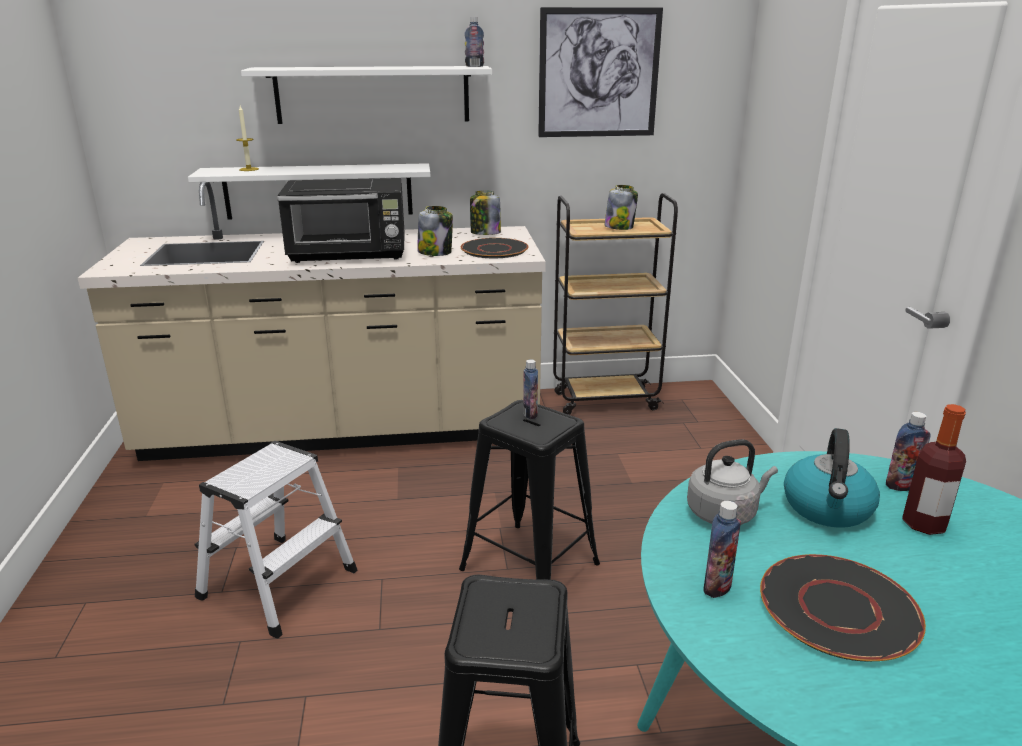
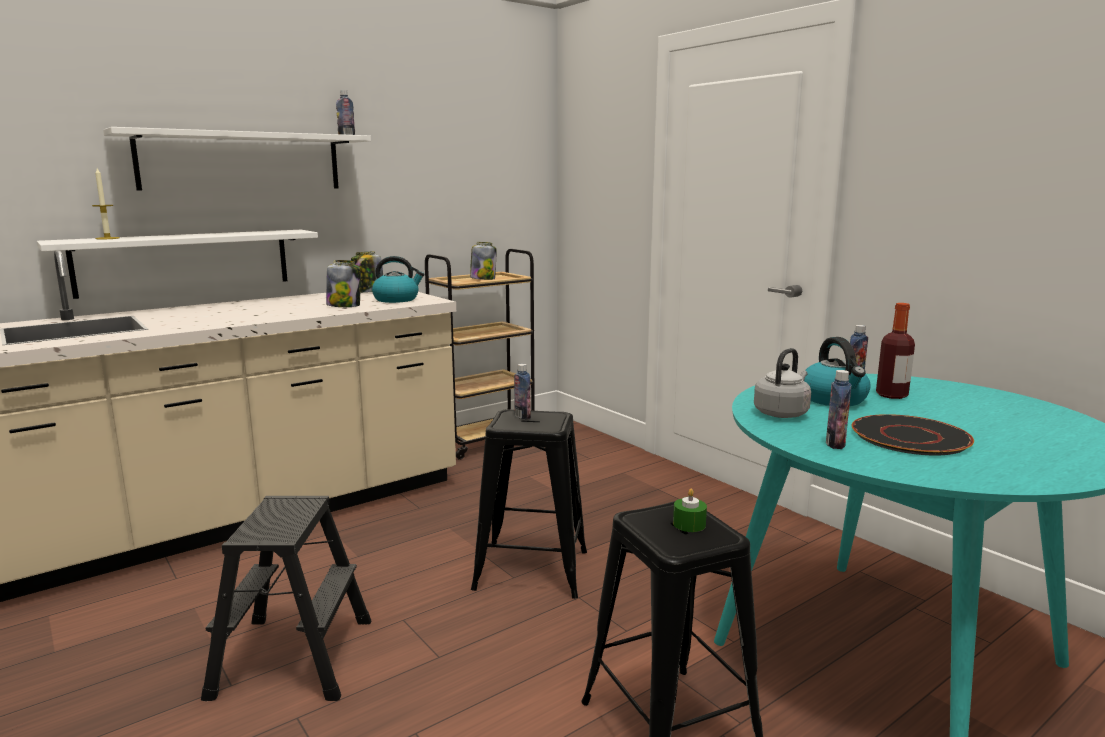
camera: 30 degrees left, 10 degrees down
(278, 583) = (293, 657): white step ladder -> black step ladder
(350, 254) = (257, 314): black microwave -> none
(494, 249) = (397, 299): black plate -> kettle
(522, 618) = (689, 524): none -> green candle
(598, 73) = (447, 147): picture -> none

